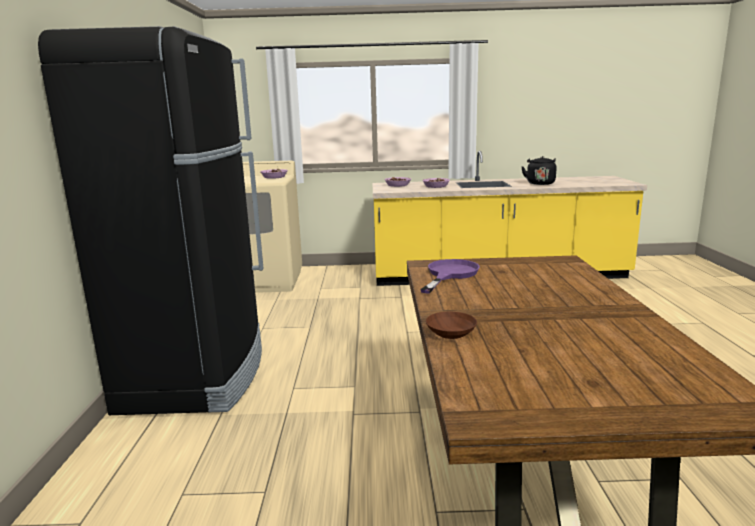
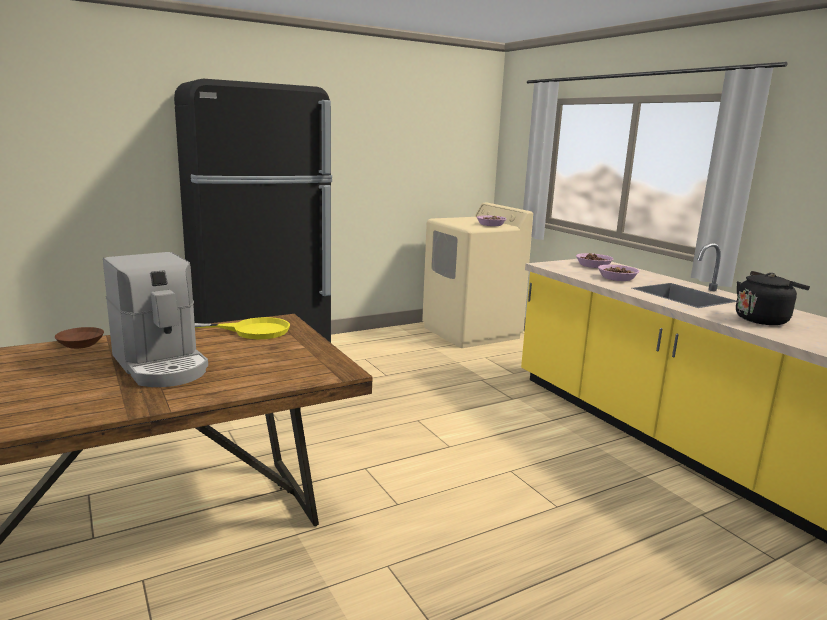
camera: 60 degrees right, 0 degrees up
(449, 274) = (250, 330): purple frying pan -> yellow frying pan
(533, 304) = (161, 365): none -> coffee machine

